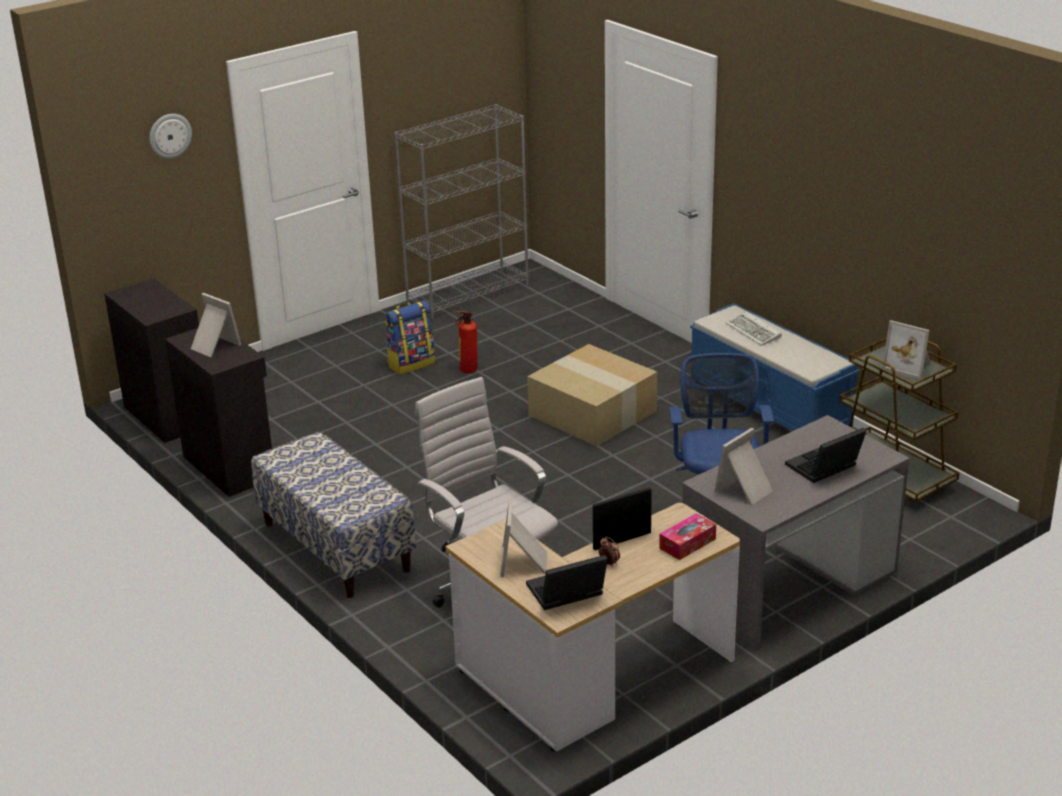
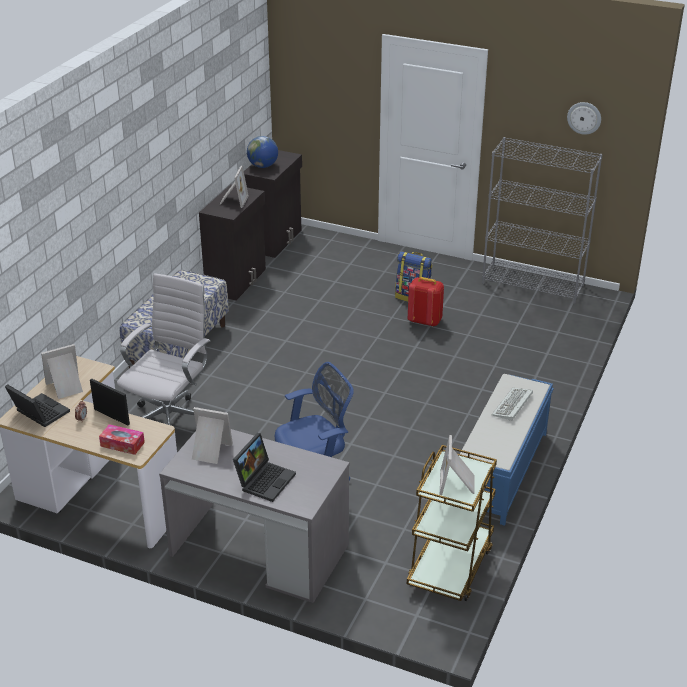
camera: 60 degrees right, 5 degrees up
(148, 308) = (263, 166): none -> globe
(170, 135) = (334, 68): wall clock -> wall clock (584, 117)
(466, 371) = (424, 321): fire extinguisher -> red backpack
(594, 413) = (418, 391): cardboard box -> none
(823, 468) = (265, 480): laptop -> laptop turned 90 degrees clockwise

